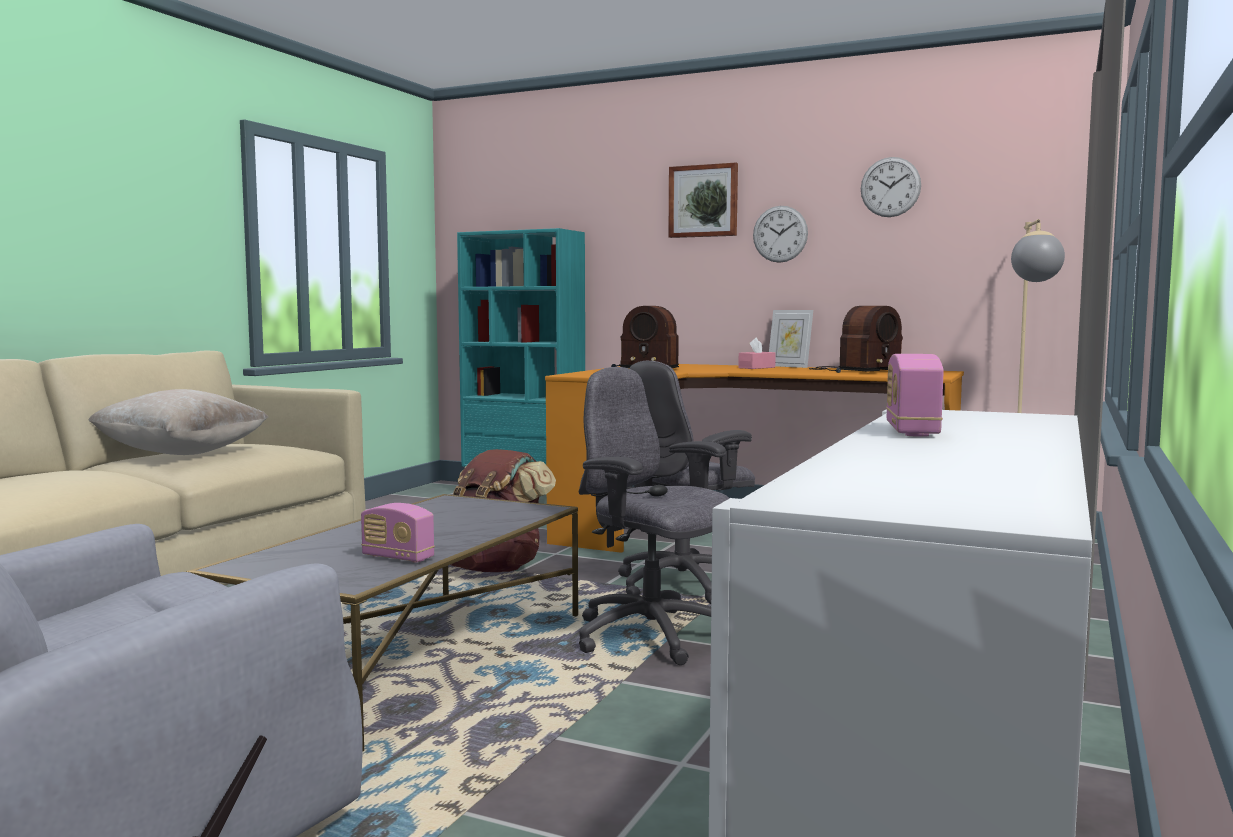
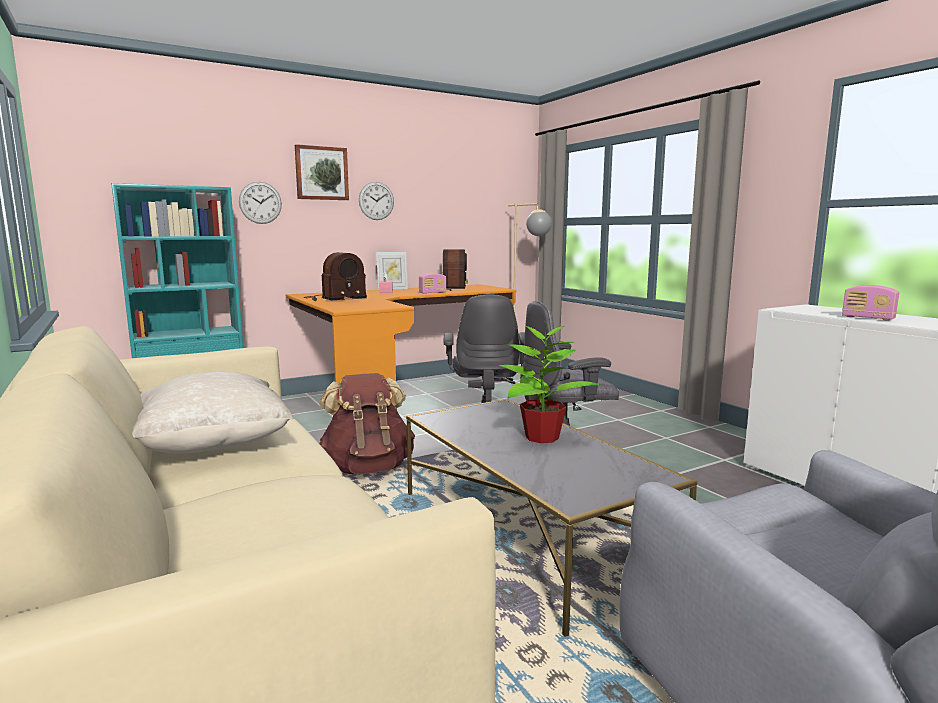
camera: 55 degrees left, 5 degrees up
(398, 557) = (599, 455): radio -> radio (432, 293)
(436, 534) = (540, 437): none -> potted plant
(890, 187) = (439, 176): wall clock -> wall clock (260, 202)

